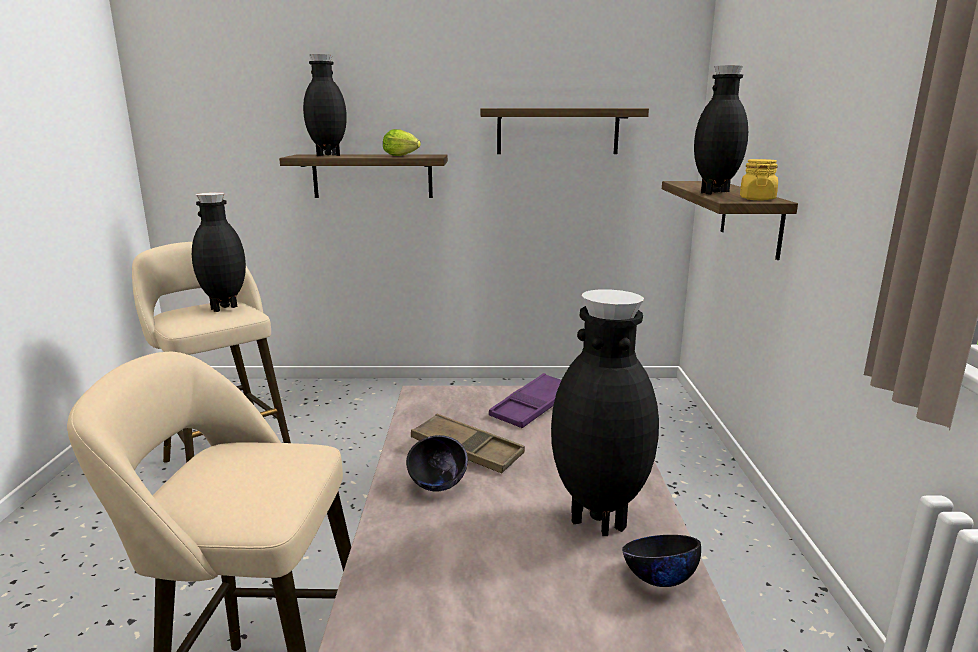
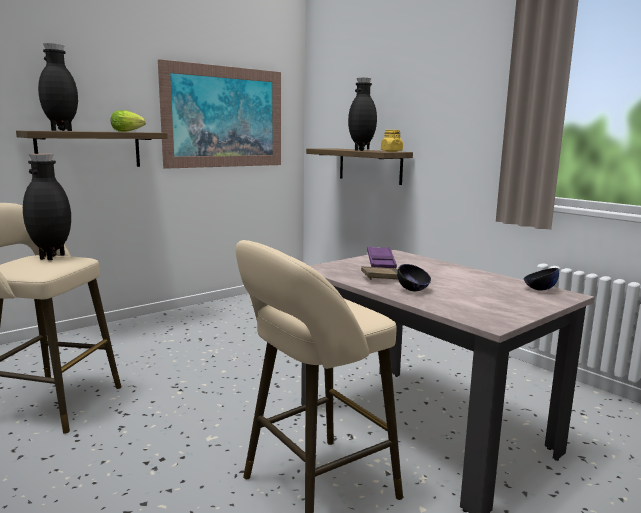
camera: 40 degrees left, 5 degrees down
(557, 131) = (224, 117): shelf -> picture
(599, 518) = (489, 283): black vase -> none

